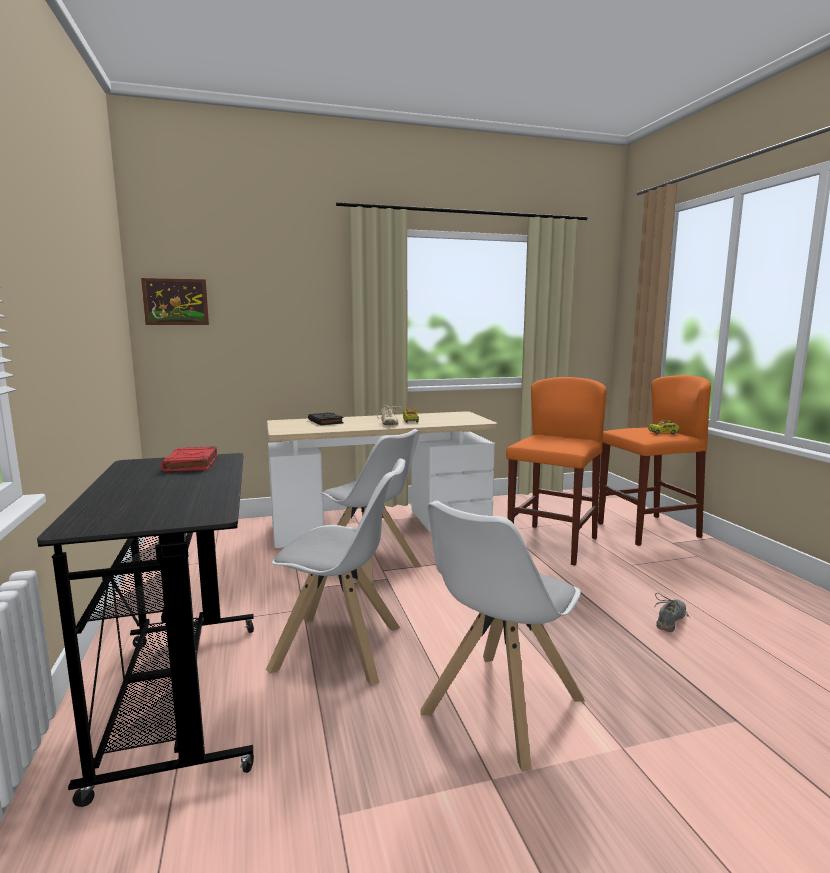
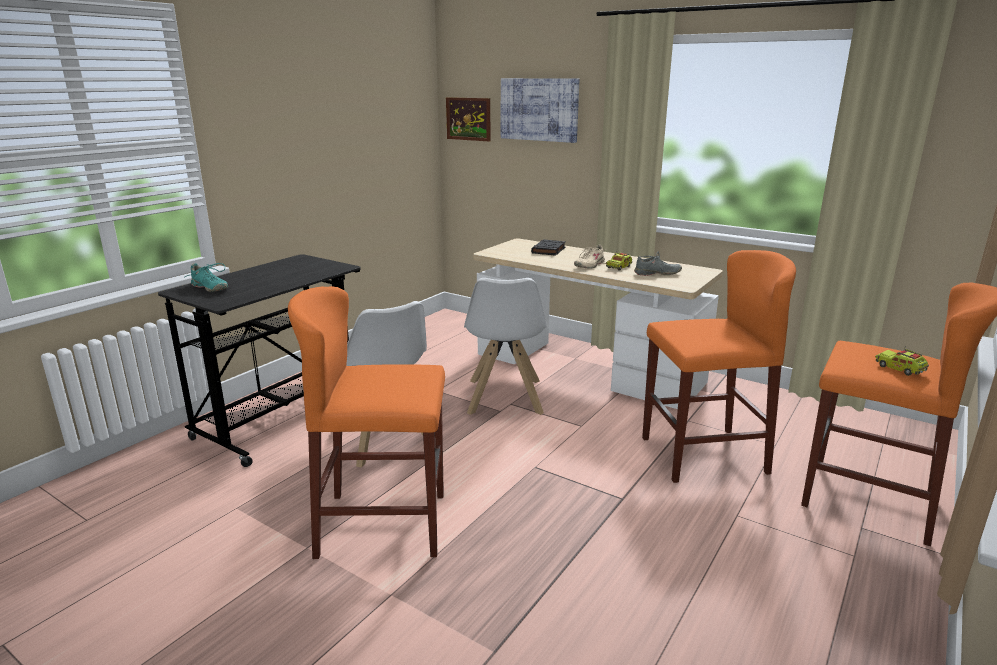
camera: 50 degrees right, 10 degrees up
(120, 511) = (209, 288): none -> turquoise shoe
(191, 464) = (315, 267): red book -> none
(269, 291) = (539, 109): none -> picture
(500, 708) = (383, 524): chair -> orange stool
(671, 620) = (638, 572): grey shoe -> grey shoe (657, 274)

